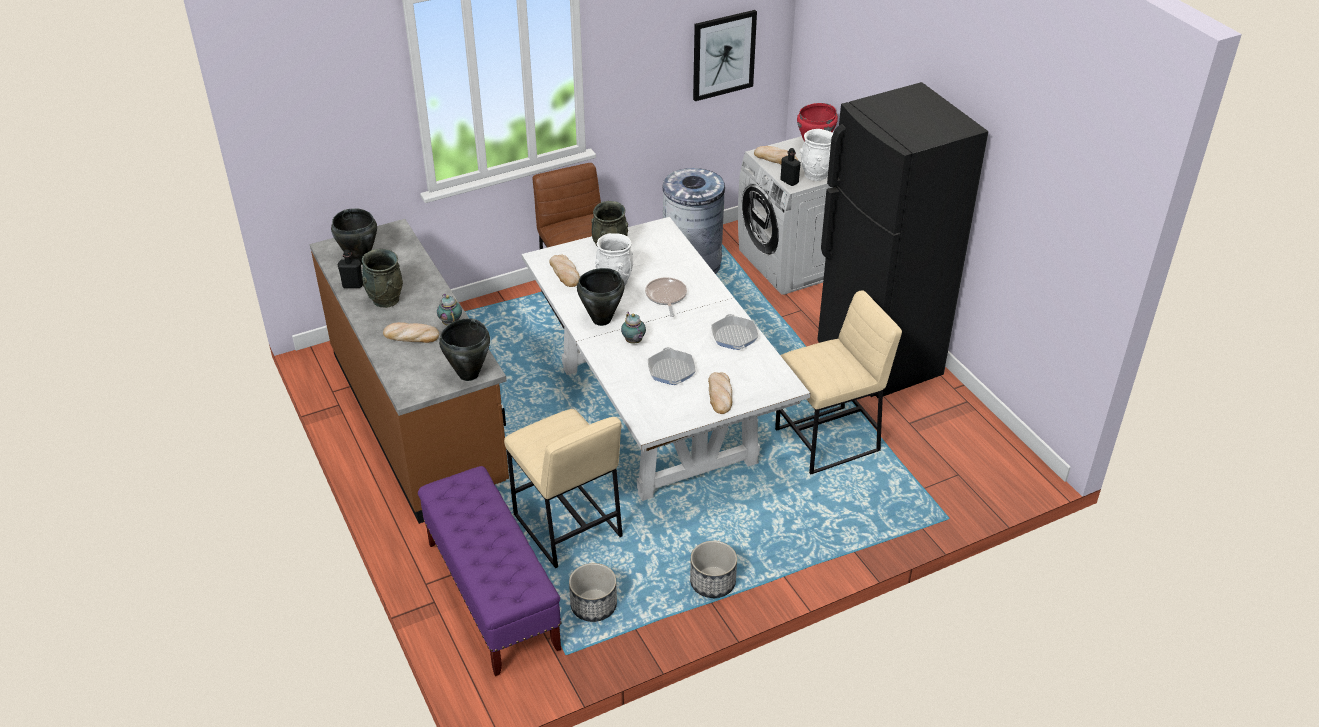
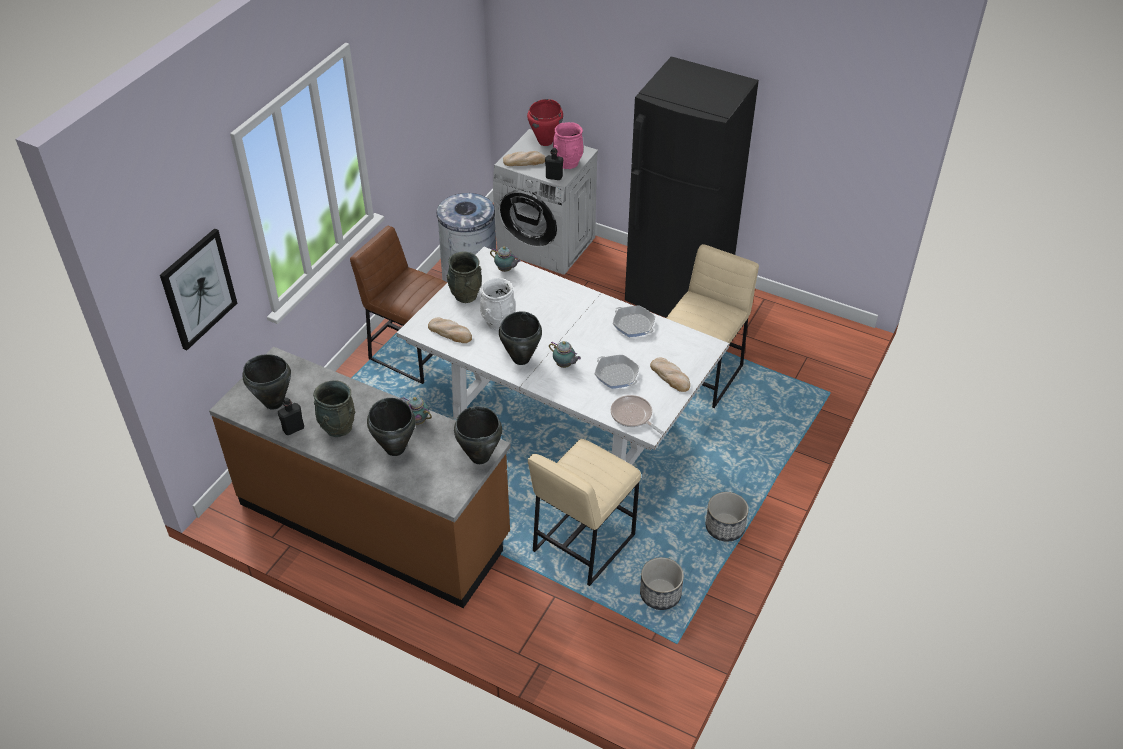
camera: 35 degrees left, 5 degrees up
(411, 336) = (395, 448): bread -> black cooking pot
(492, 595) = (578, 631): purple bench -> none
(568, 527) = (582, 544): beige chair -> beige chair turned 105 degrees clockwise
(666, 297) = (550, 316): frying pan -> frying pan (633, 416)
(667, 243) = (506, 270): none -> teapot
(723, 55) = (448, 86): picture -> picture (198, 289)
(815, 175) = (568, 163): white vase -> pink vase

